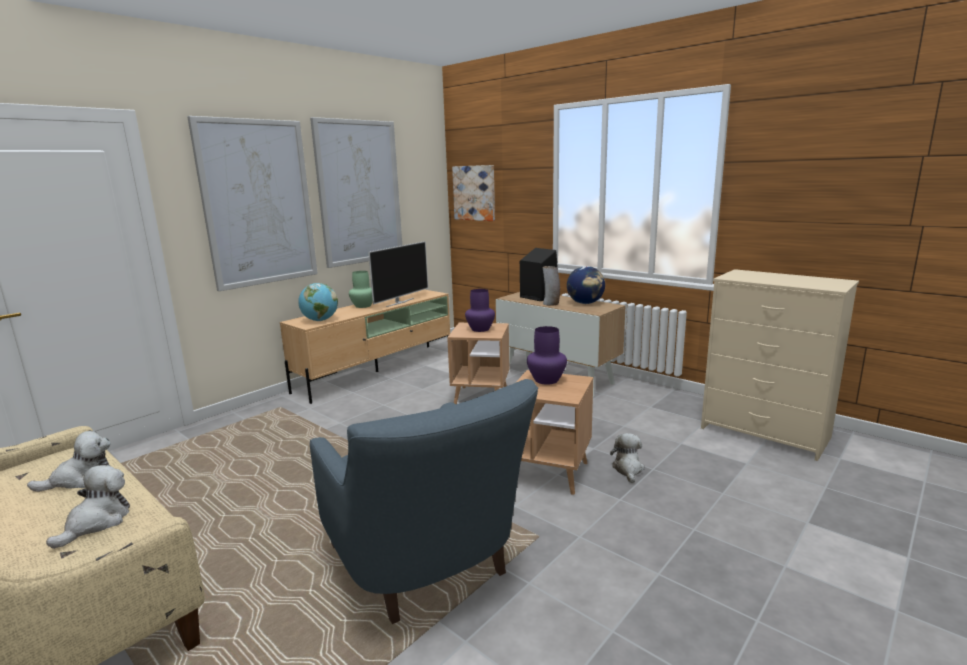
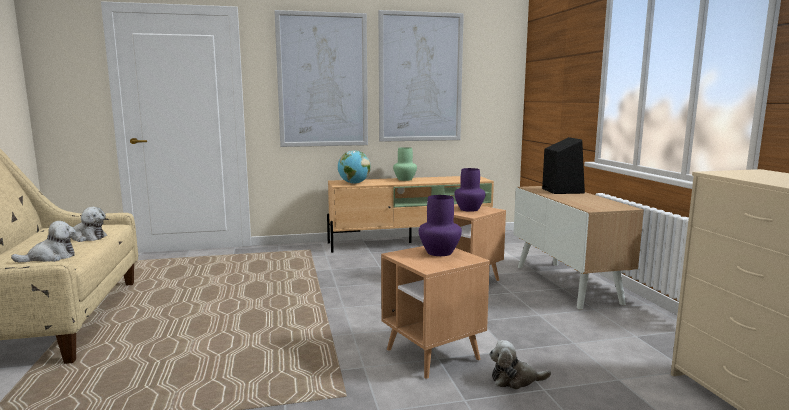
camera: 35 degrees right, 5 degrees down
(400, 302) = (438, 181): television -> none
(428, 567) = (240, 380): blue armchair -> none
(474, 193) = (542, 83): picture -> none
(551, 304) = (560, 197): vase -> none
(585, 303) = (599, 201): globe -> none
(628, 469) = (515, 379): plush toy -> plush toy turned 135 degrees counterclockwise

